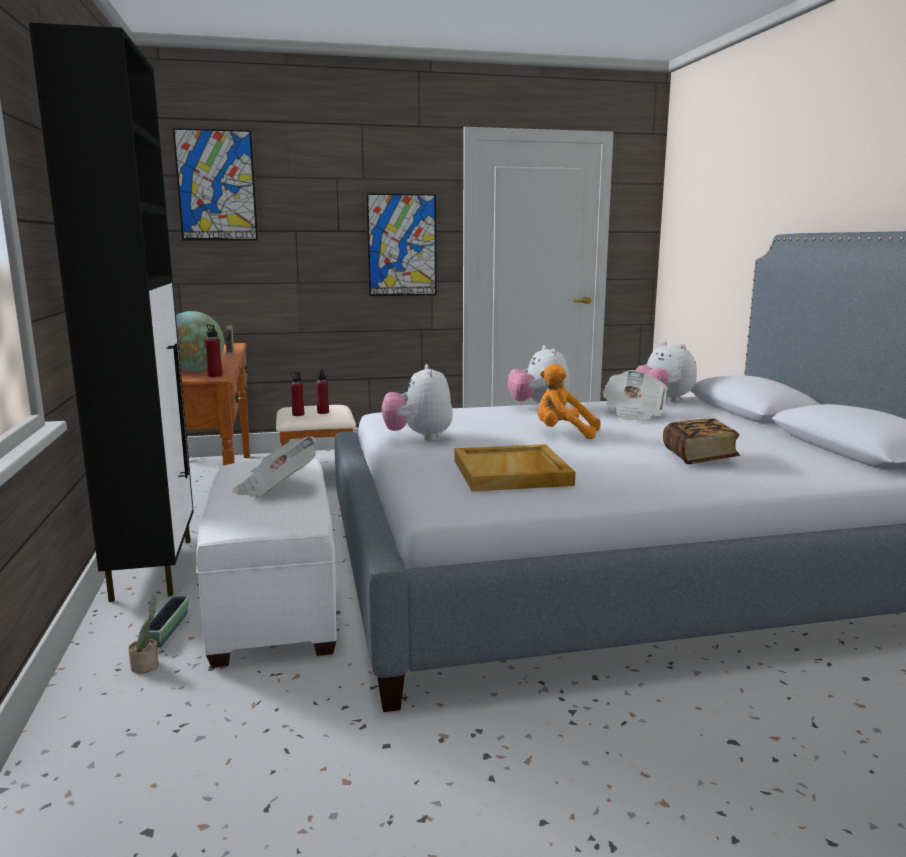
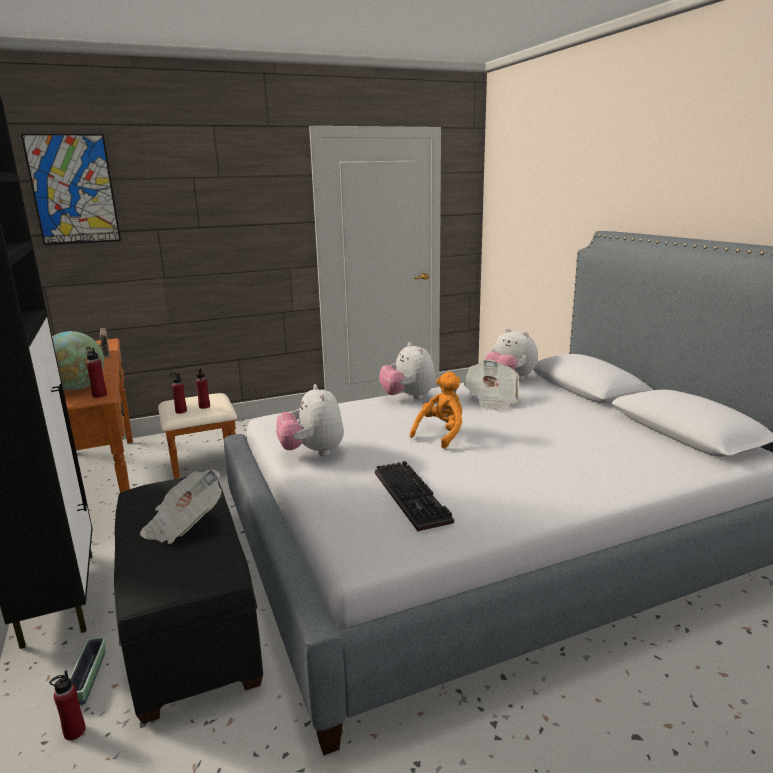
camera: 10 degrees left, 5 degrees up
(147, 665) = (74, 732): potted plant -> red bottle
(276, 602) = (192, 625): white ottoman -> black ottoman
(402, 245) = (260, 237): picture -> none
(512, 473) = (414, 497): beige tray -> keyboard
(563, 434) = (441, 434): orange plush toy -> orange plush toy turned 120 degrees clockwise
(699, 457) = (567, 456): book -> none

